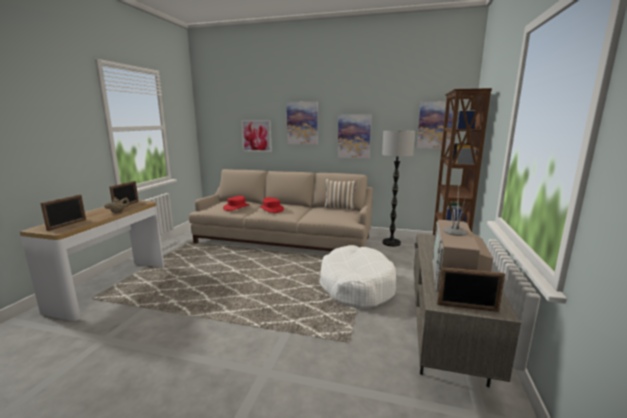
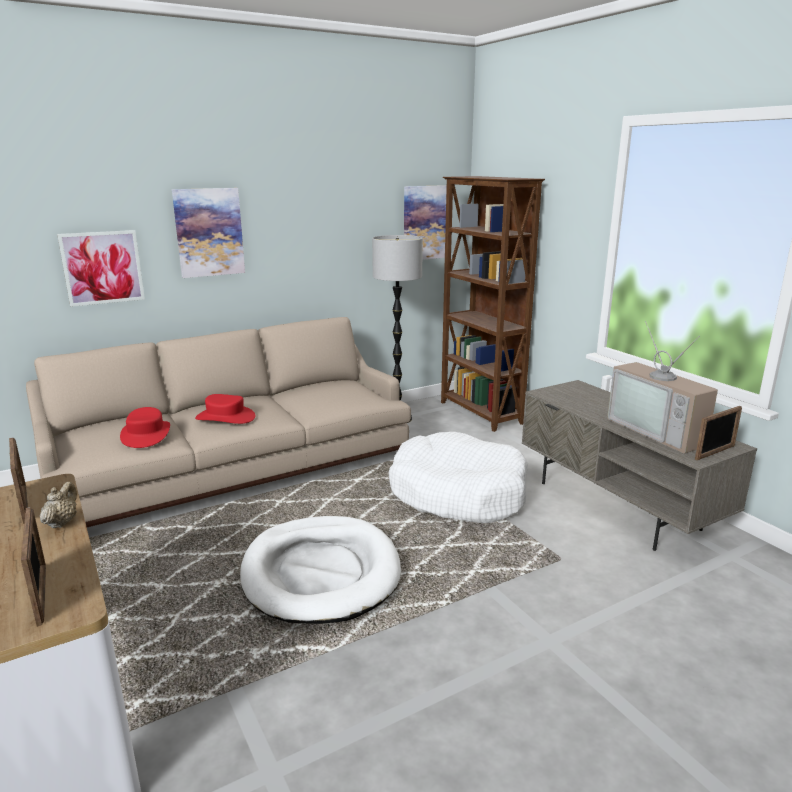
camera: 45 degrees left, 5 degrees up
(239, 288) = (321, 573): none -> white dog bed
(340, 208) = (326, 383): pillow -> none
(354, 136) = (309, 250): picture -> none

